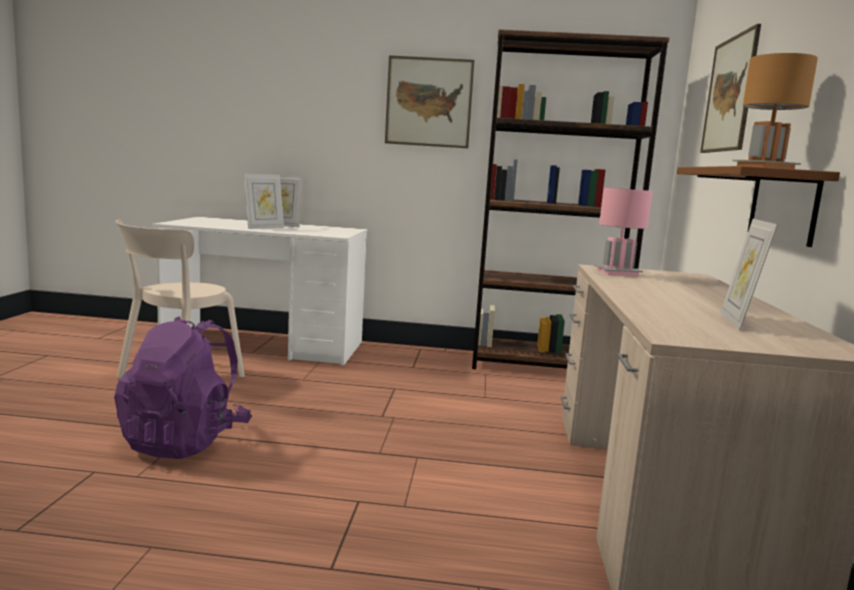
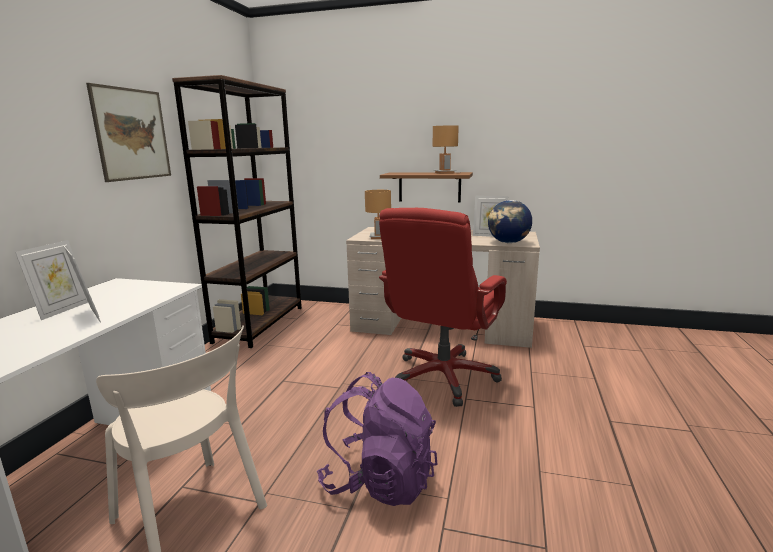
camera: 80 degrees left, 5 degrees up
(426, 485) = (443, 377): none -> red office chair
(617, 273) = (379, 237): pink table lamp -> brown table lamp
(672, 326) = (508, 242): none -> globe
(729, 94) = (343, 130): picture -> none

